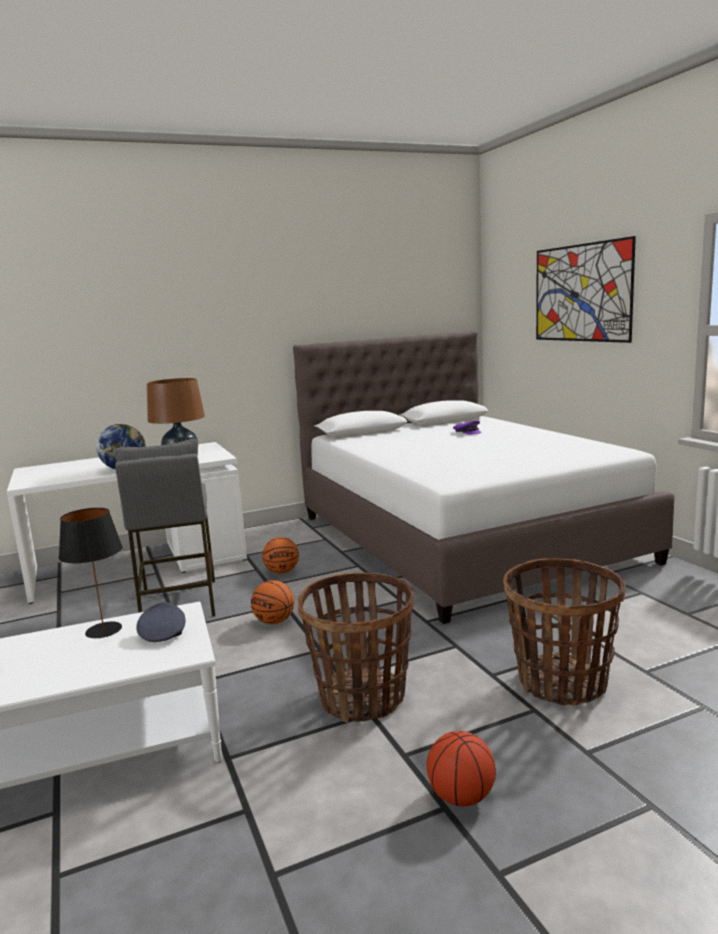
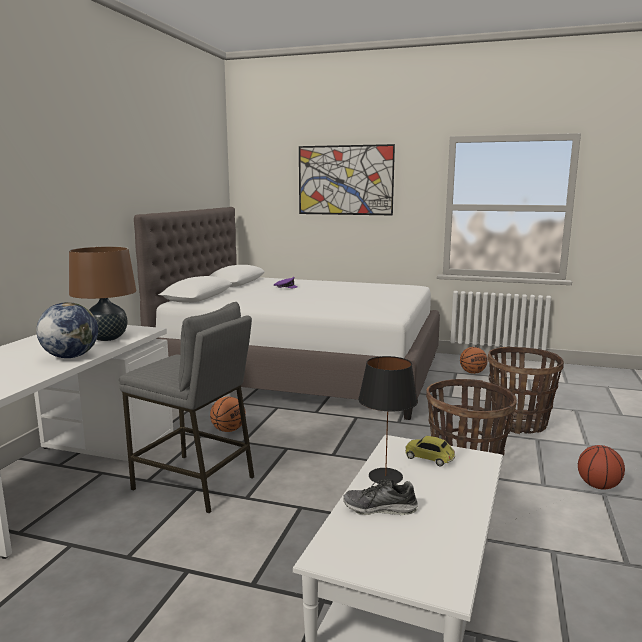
camera: 50 degrees left, 0 degrees up
(38, 647) = (380, 508): none -> shoe
(162, 633) = (429, 458): grey cap -> toy car
(274, 621) = (310, 460): basketball -> basketball (472, 372)

